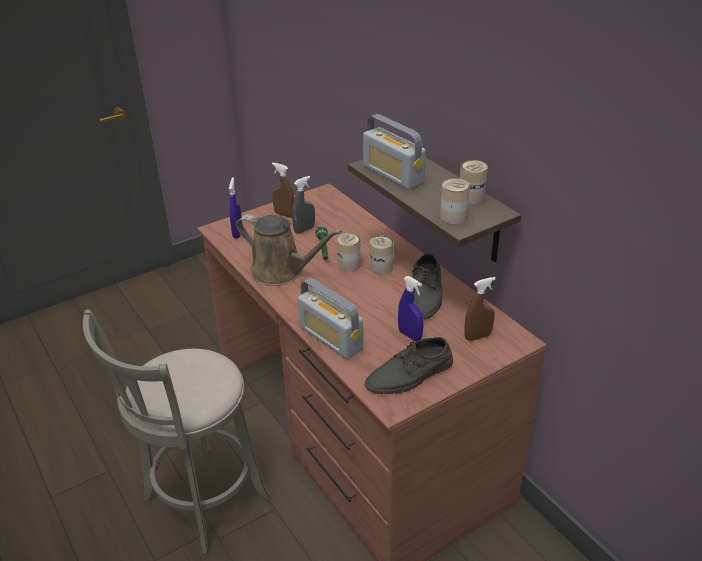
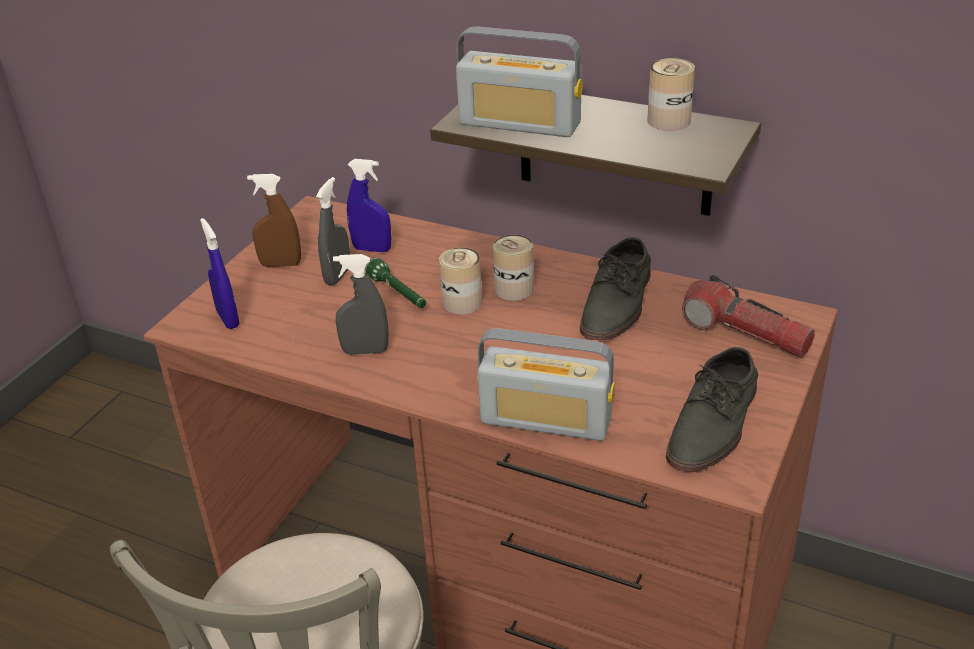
camera: 30 degrees left, 0 degrees up
(282, 271) = (365, 351): brown watering can -> grey spray bottle
(410, 335) = (655, 369): blue spray bottle -> blue spray bottle (372, 249)
(426, 295) = (618, 304): grey shoe -> grey shoe turned 45 degrees clockwise
(453, 217) = (679, 154): can -> none
(477, 336) = (745, 333): brown spray bottle -> flashlight

